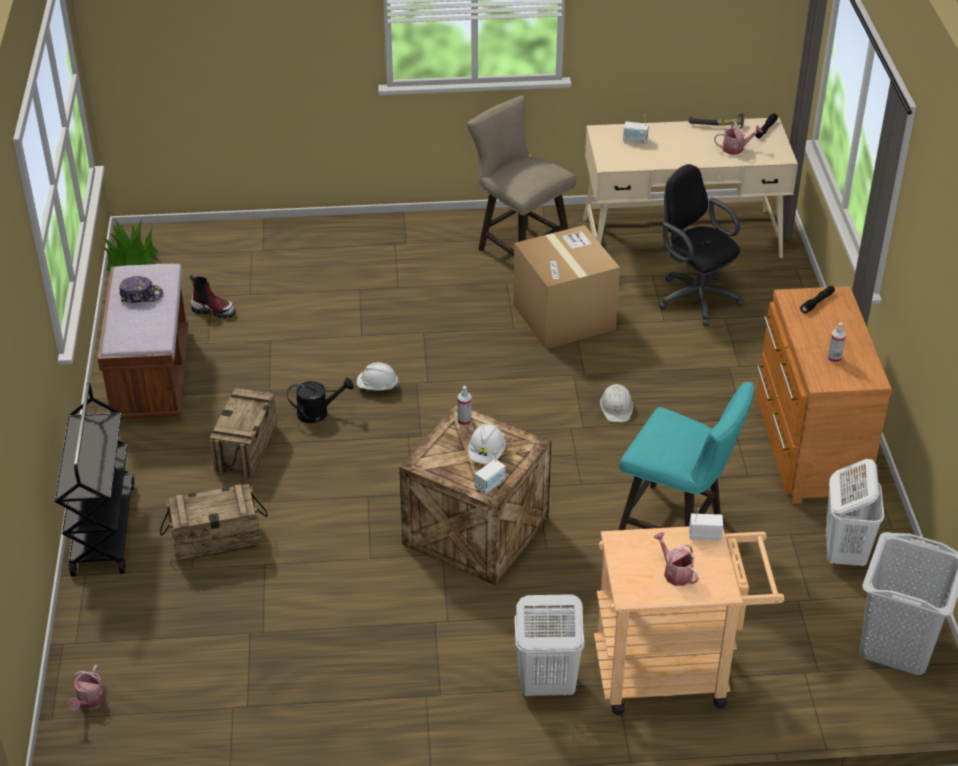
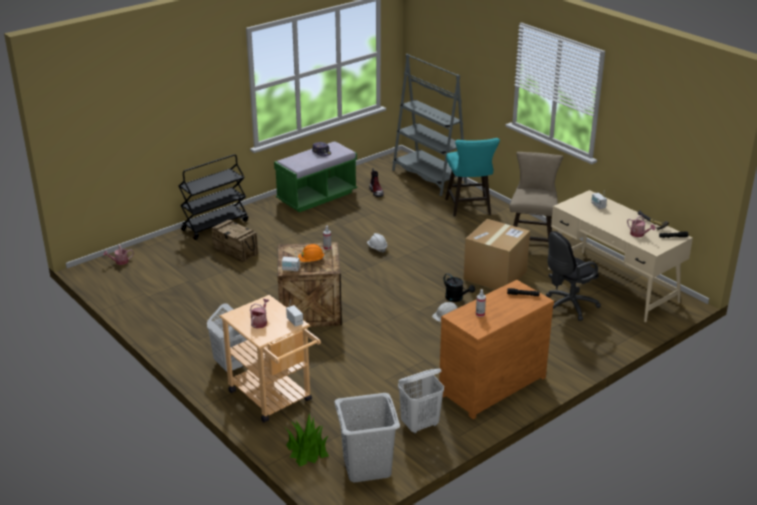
camera: 55 degrees right, 10 degrees down
(131, 261) = (383, 163): potted plant -> potted plant (307, 450)
(151, 376) = (317, 197): brown bench -> green bench
(234, 241) = (429, 177): none -> grey bookcase
(247, 449) = (298, 235): crate -> none
(318, 412) = (341, 241): black watering can -> black watering can (457, 298)
(486, 454) = (311, 261): white hard hat -> orange hard hat
(677, 527) = (377, 364): turquoise stool -> turquoise stool (469, 208)
(694, 297) = (567, 306): black office chair -> black office chair turned 135 degrees counterclockwise

